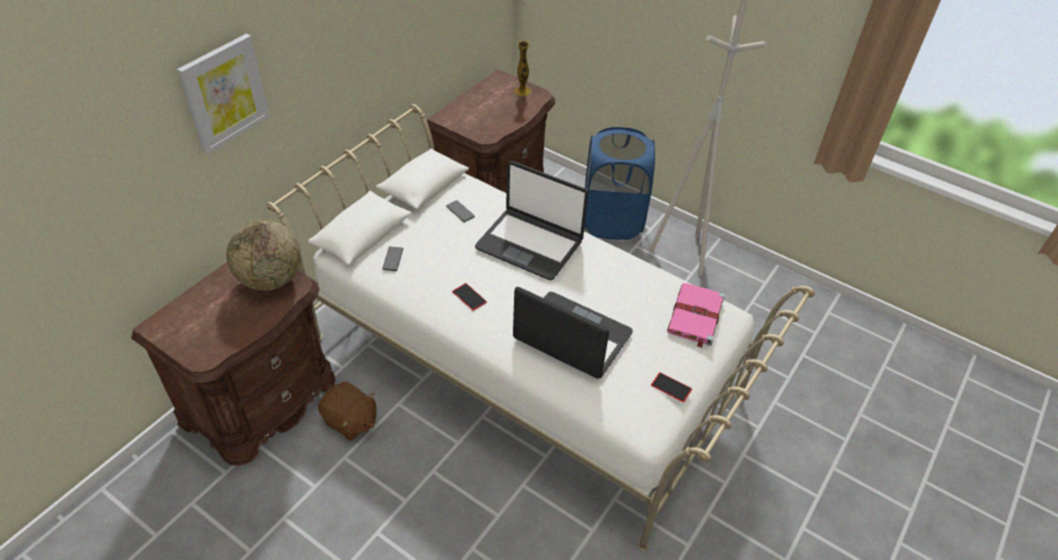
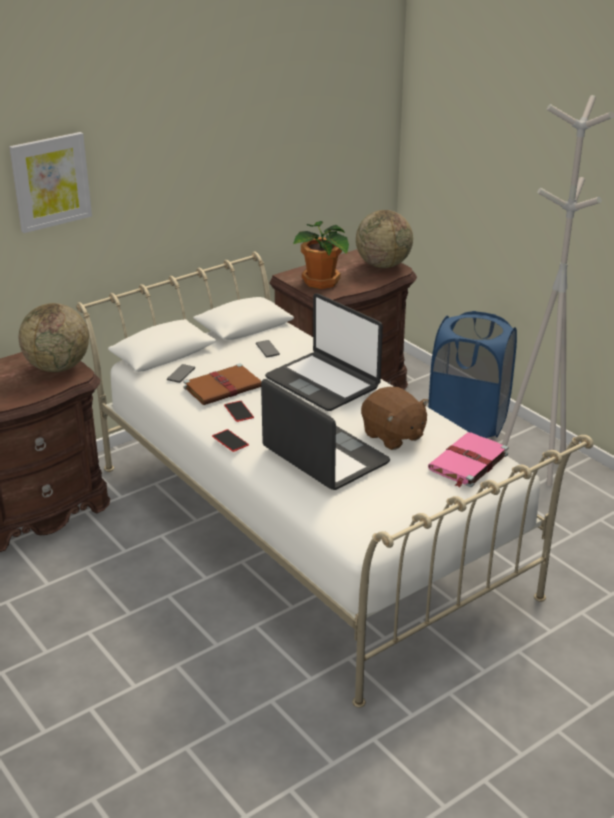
camera: 20 degrees right, 15 degrees down
(350, 421) = (107, 540): brown plush toy -> brown plush toy (393, 436)
(441, 268) = (224, 387): none -> brown book
(477, 122) = (321, 282): none -> potted plant
(522, 91) = (383, 265): vase -> globe
(671, 387) = (407, 511): phone -> phone (230, 440)

